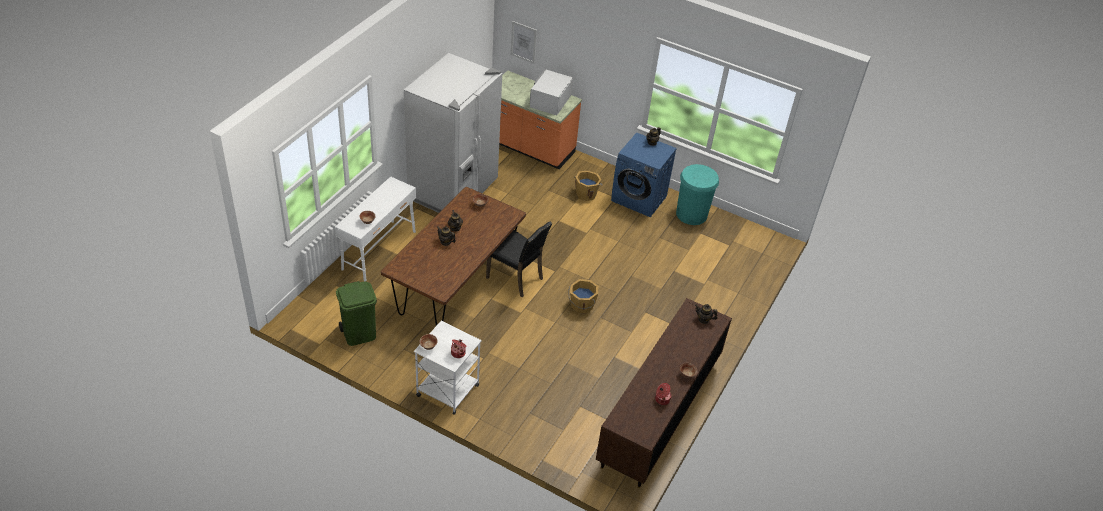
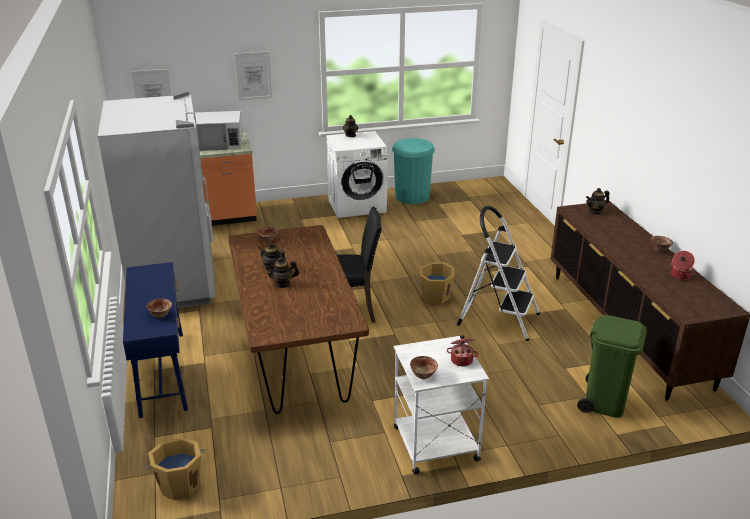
camera: 40 degrees left, 15 degrees down
(360, 334) = (256, 463): green trash can -> green trash can (605, 401)
(379, 250) = (163, 373): white console table -> blue console table
(550, 101) = (219, 143): white microwave -> white microwave turned 75 degrees counterclockwise
(586, 194) = (308, 224): orange bucket -> orange bucket (179, 484)
(593, 347) = (496, 319): none -> step ladder
(596, 61) = (253, 76): none -> picture
(639, 199) = (357, 207): blue washing machine -> white washing machine

